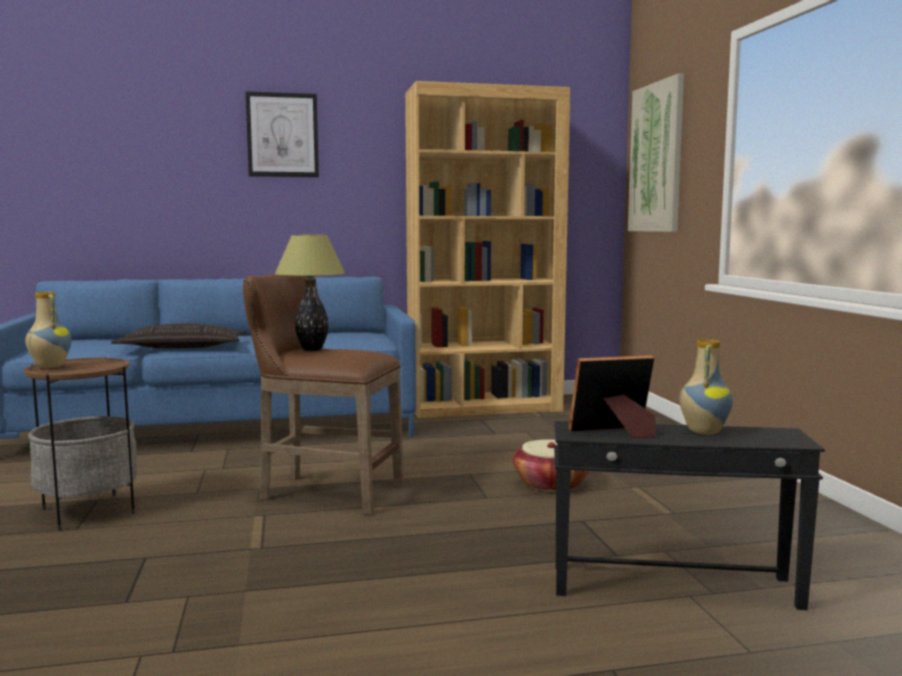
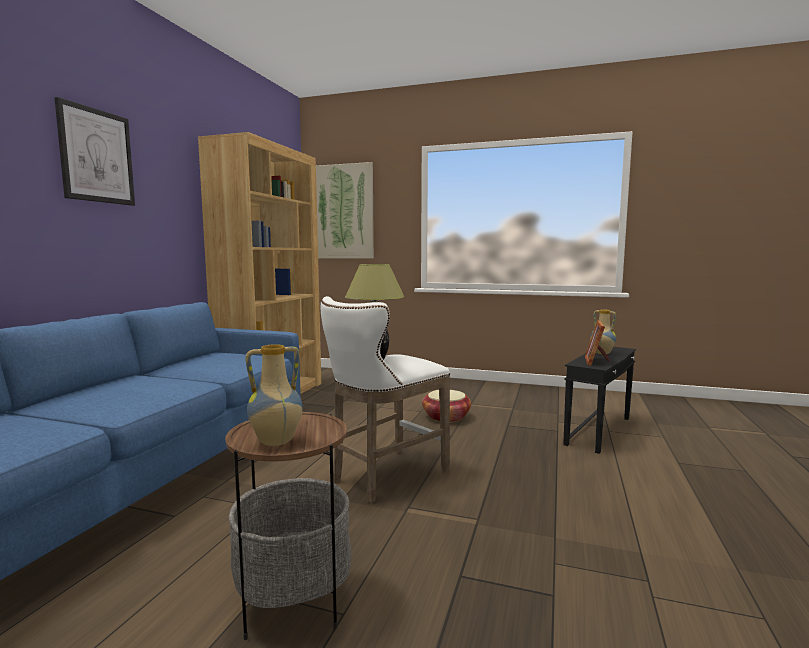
camera: 60 degrees left, 0 degrees up
(182, 347) = (125, 404): pillow -> none
(324, 492) = (384, 477): brown stool -> white stool

